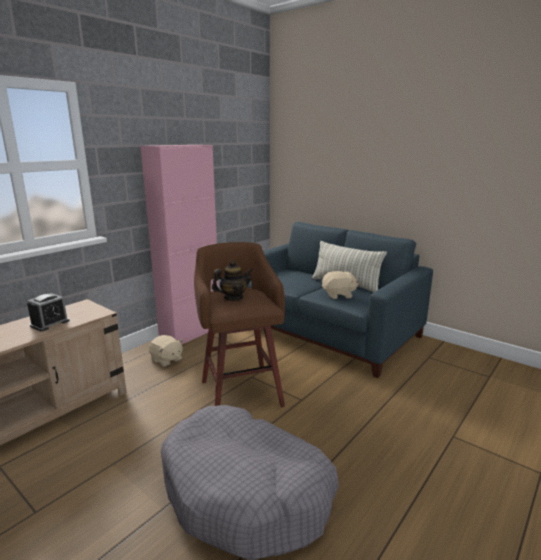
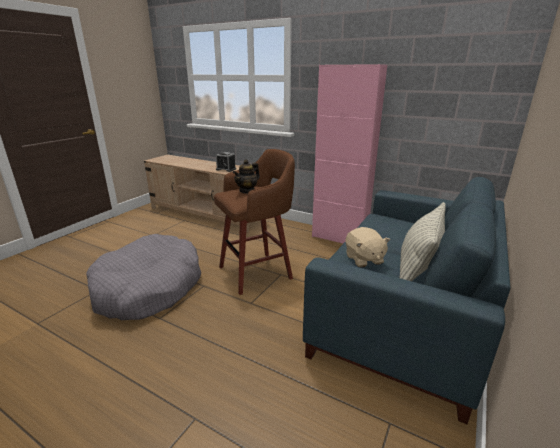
camera: 80 degrees right, 5 degrees up
(166, 360) = (291, 237): beige plush toy -> none
(233, 298) = (247, 191): teapot -> teapot turned 75 degrees clockwise

